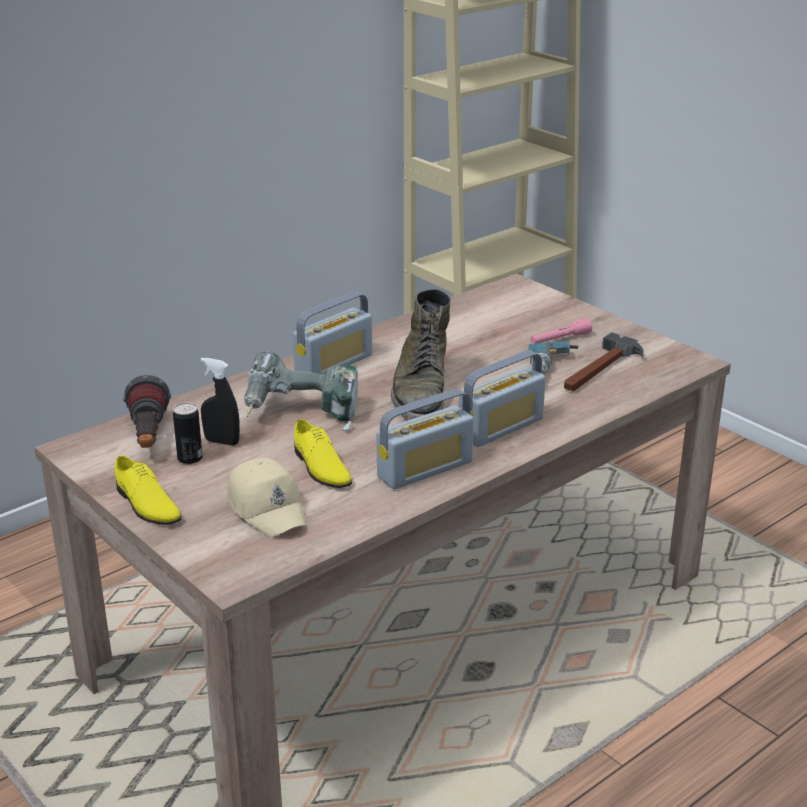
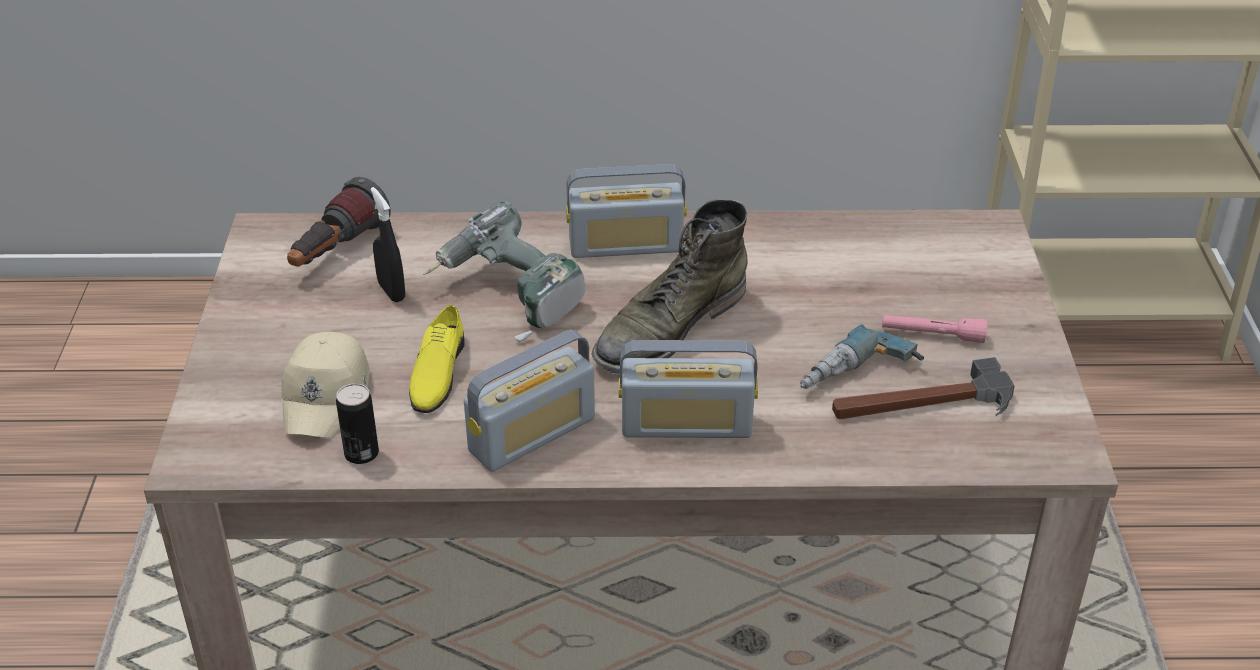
camera: 40 degrees right, 10 degrees up
(146, 504) = (236, 331): yellow shoe -> none
(190, 458) = (339, 296): can -> can (361, 453)
(425, 469) = (532, 435): radio -> radio turned 45 degrees counterclockwise

